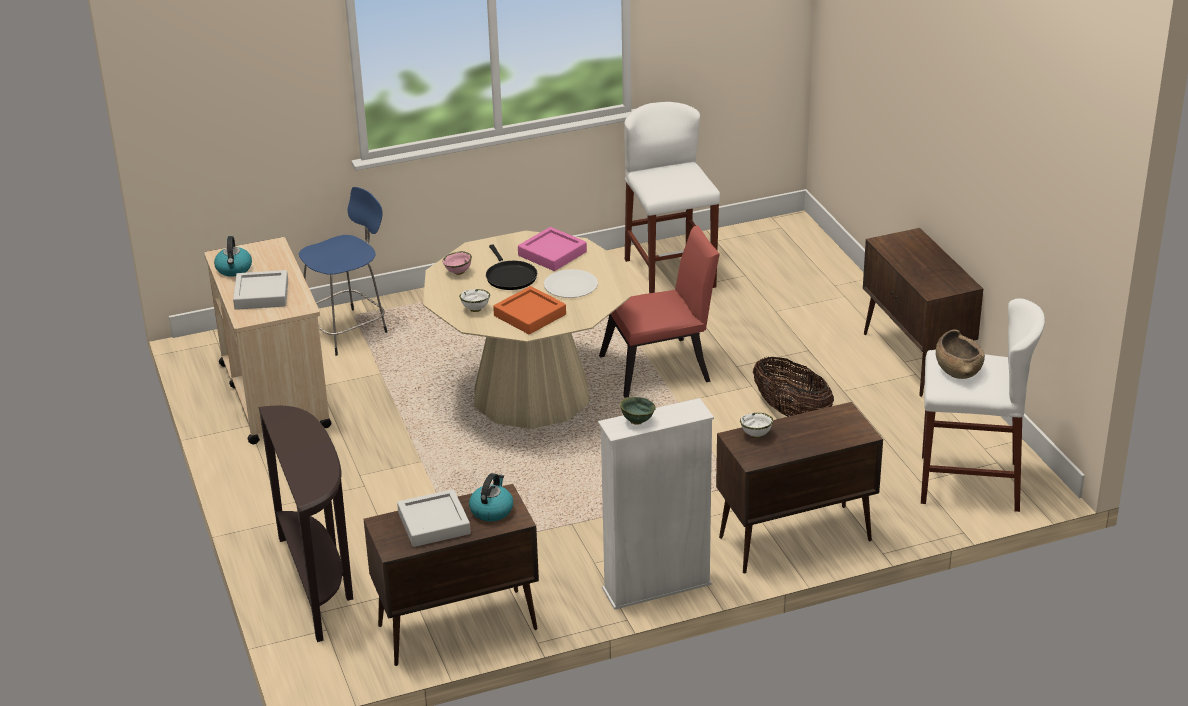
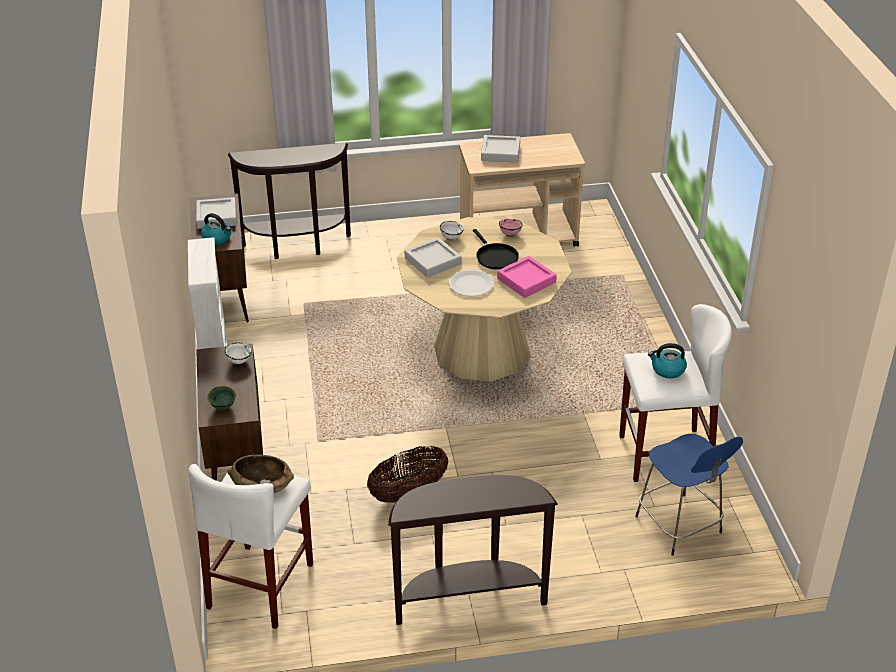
camera: 100 degrees right, 5 degrees up
(234, 269) = (540, 143): kettle -> kettle (667, 370)
(347, 330) = (599, 270): blue stool -> blue stool (680, 526)
(510, 277) = (495, 257): black frying pan -> black frying pan turned 105 degrees counterclockwise
(530, 315) = (433, 261): orange tray -> grey tray
(636, 421) = (202, 251): green bowl -> green bowl (223, 406)
(662, 368) = (501, 426): red chair -> none
(916, 360) = (468, 599): brown cabinet -> brown console table

